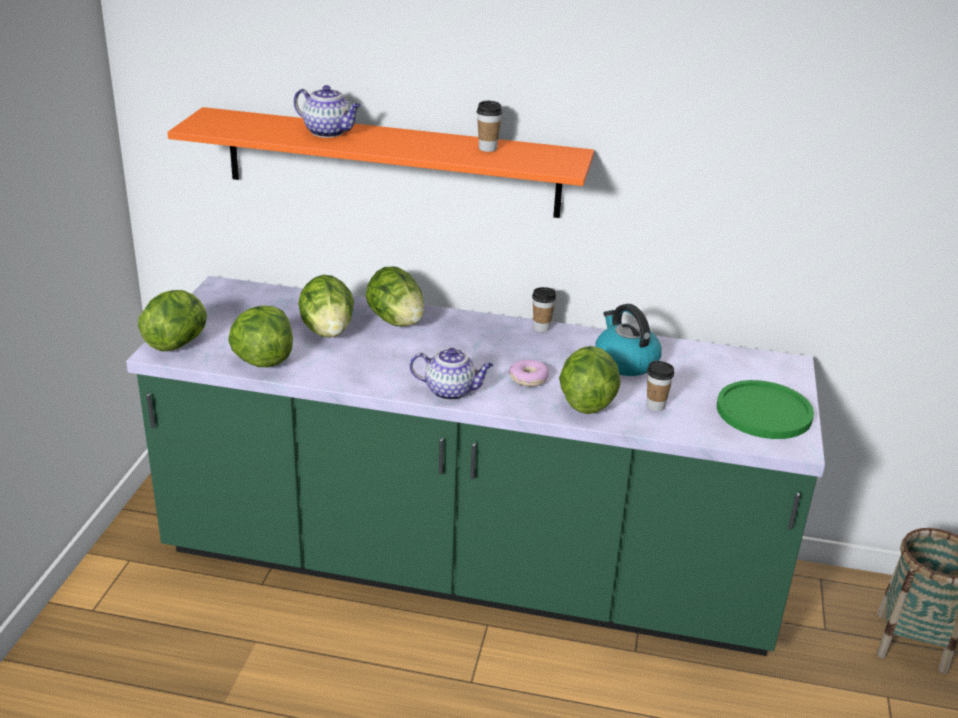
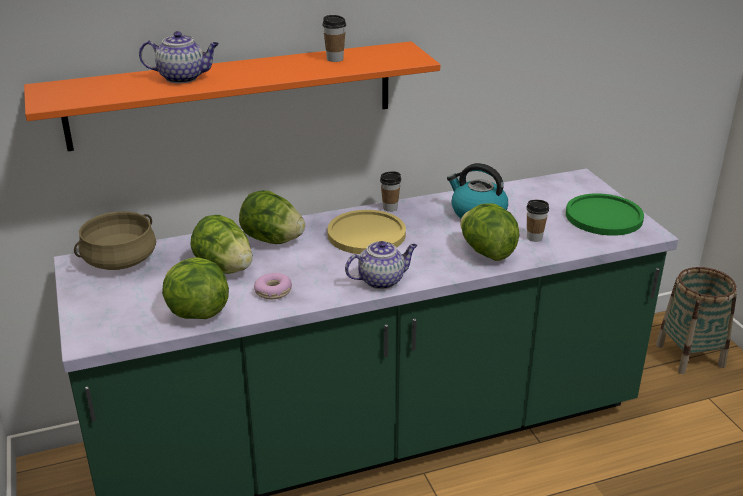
camera: 30 degrees left, 0 degrees up
(178, 343) = (97, 326): lettuce -> none
(253, 296) = (120, 260): none -> beige cooking pot
(488, 344) = (366, 234): none -> yellow plate
(529, 379) = (427, 250): donut -> donut (273, 292)

